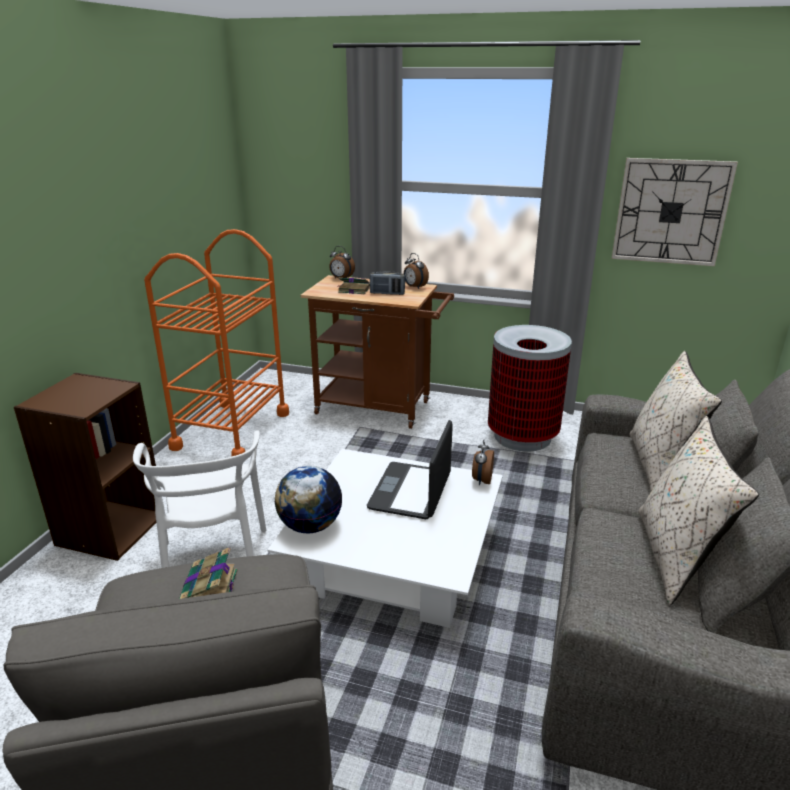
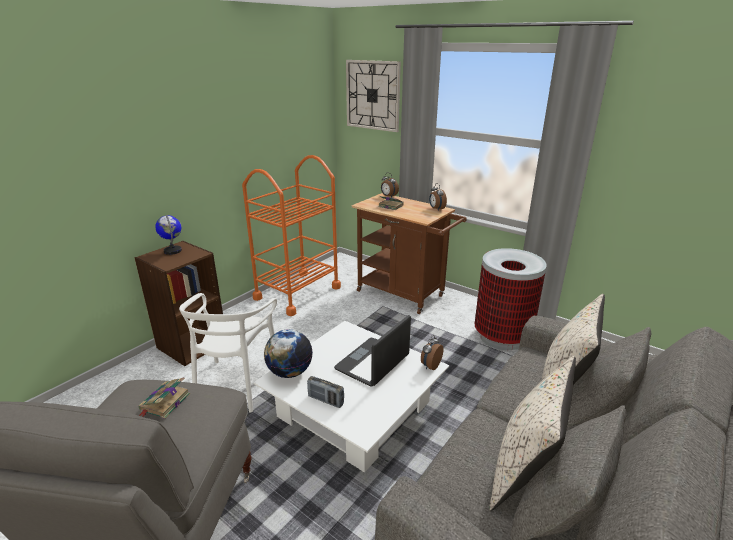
camera: 20 degrees right, 0 degrees up
(72, 389) = (173, 251): none -> globe
(387, 293) = (412, 211): radio -> radio (325, 400)
(670, 212) = (654, 169): wall clock -> wall clock (373, 95)

